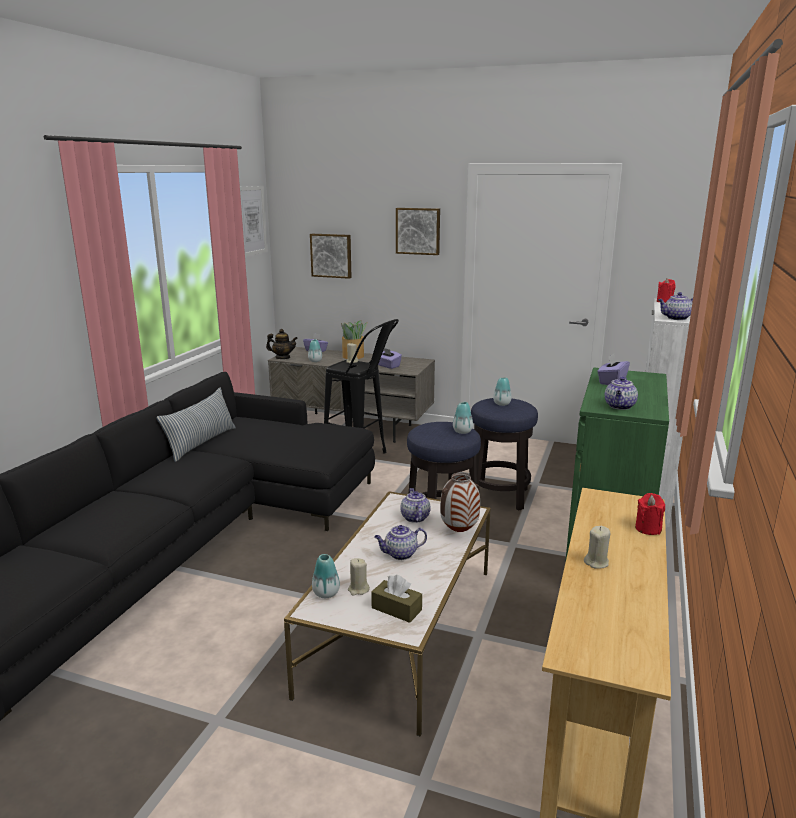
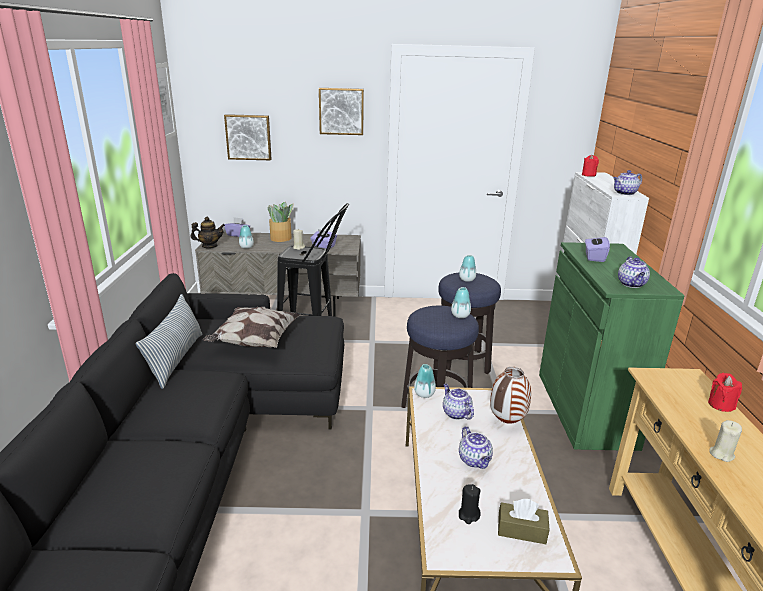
camera: 20 degrees left, 5 degrees up
(273, 438) = (254, 342): none -> pillow
(326, 593) = (441, 528): vase -> vase (424, 394)
(358, 589) = (468, 515): beige candle -> black candle
(400, 554) = (475, 461): teapot -> teapot turned 75 degrees counterclockwise

